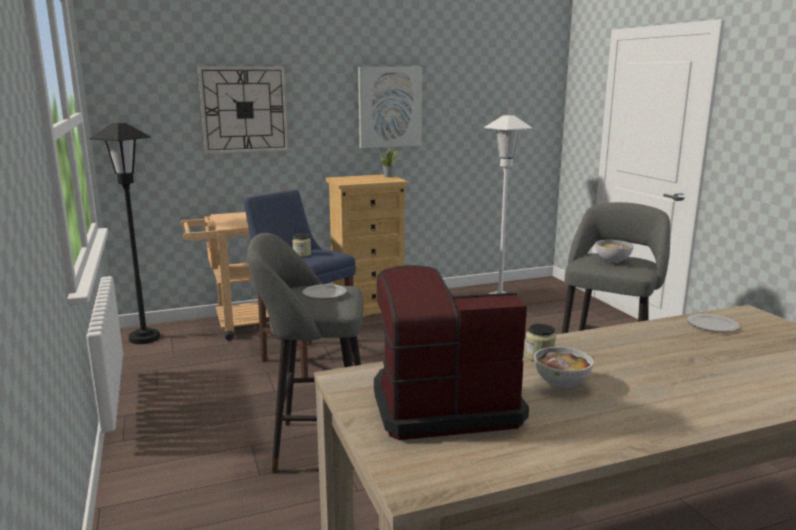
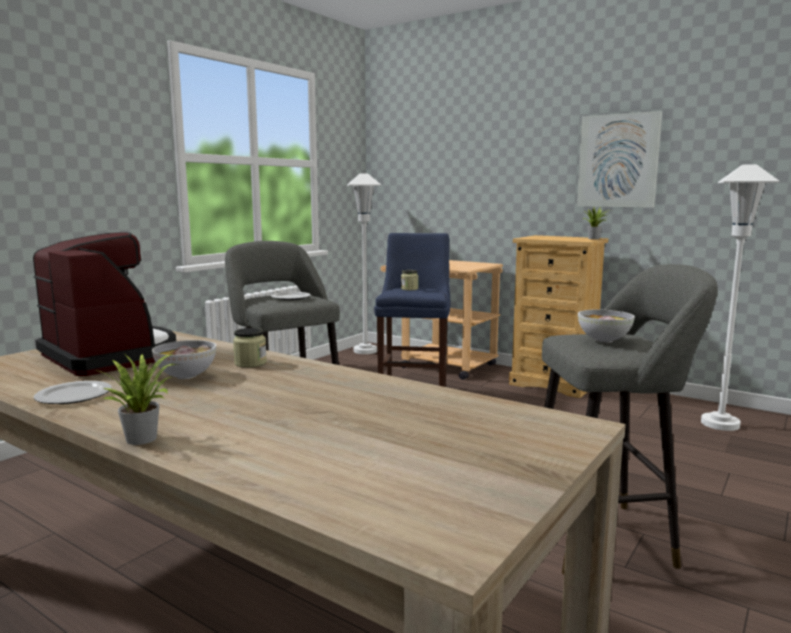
camera: 55 degrees right, 5 degrees down
(144, 338) = (365, 351): black floor lamp -> white floor lamp
(244, 110) = (470, 165): wall clock -> none
(712, 325) = (472, 411): plate -> plate (72, 396)
(725, 420) = (143, 437): none -> potted plant

